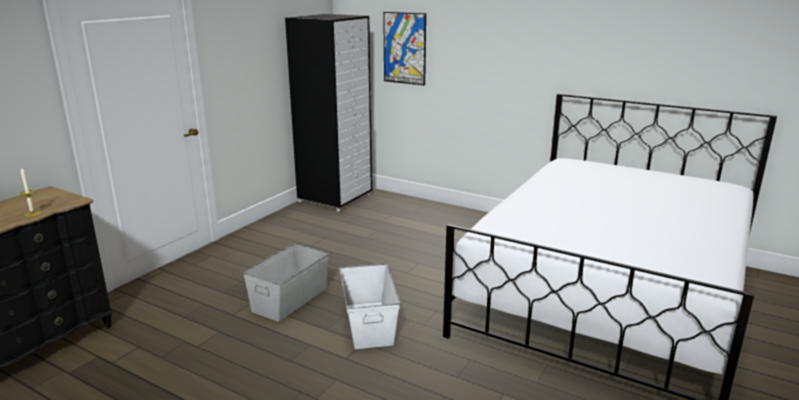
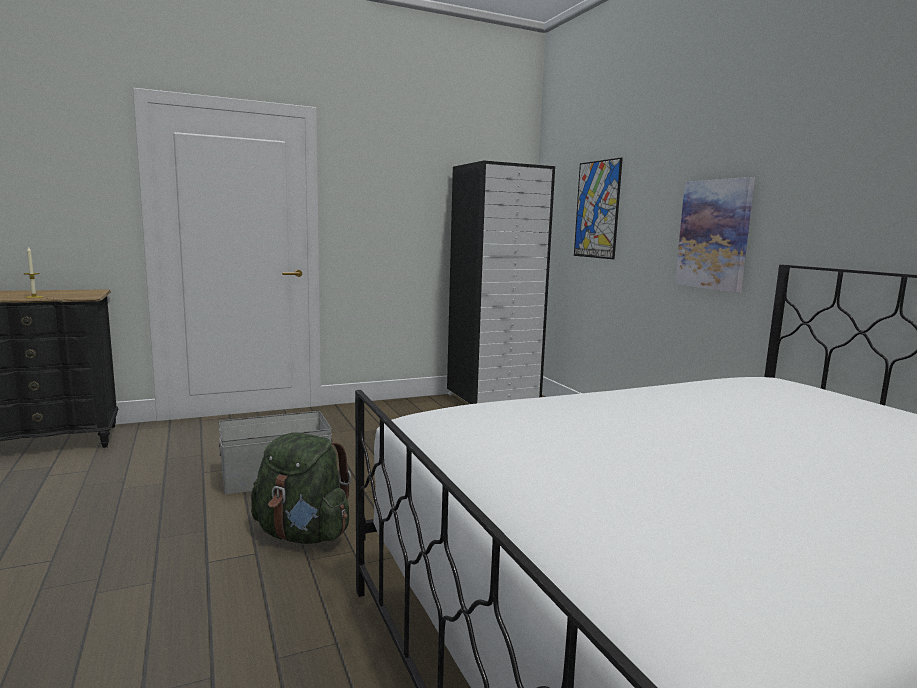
camera: 35 degrees right, 10 degrees down
(369, 323) = (303, 534): white storage box -> green backpack
(507, 73) = (714, 235): none -> picture

